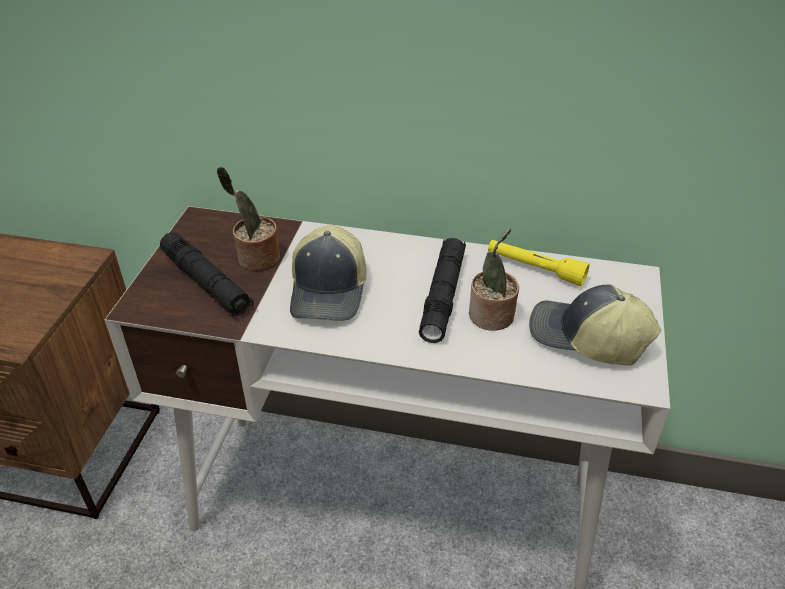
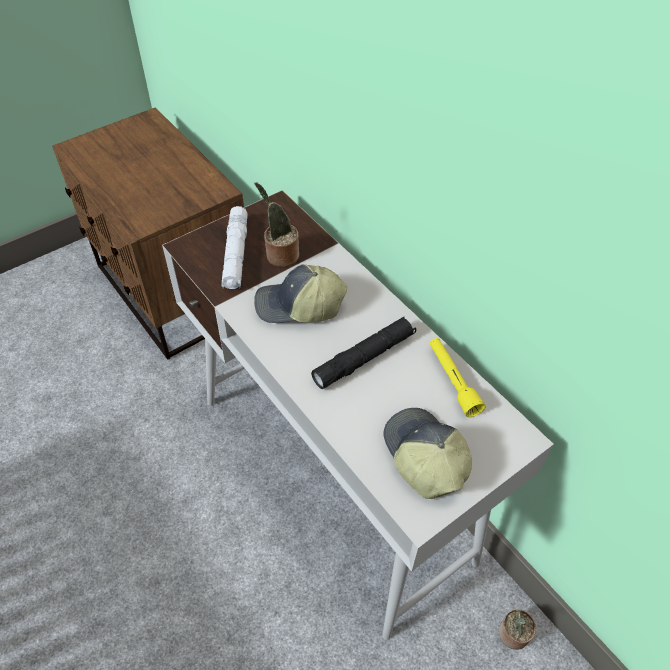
camera: 40 degrees right, 10 degrees up
(206, 283) = (236, 254): black flashlight -> white flashlight
(330, 291) = (299, 306): cap -> cap turned 45 degrees clockwise
(491, 317) = (377, 396): potted plant -> potted plant (512, 635)

